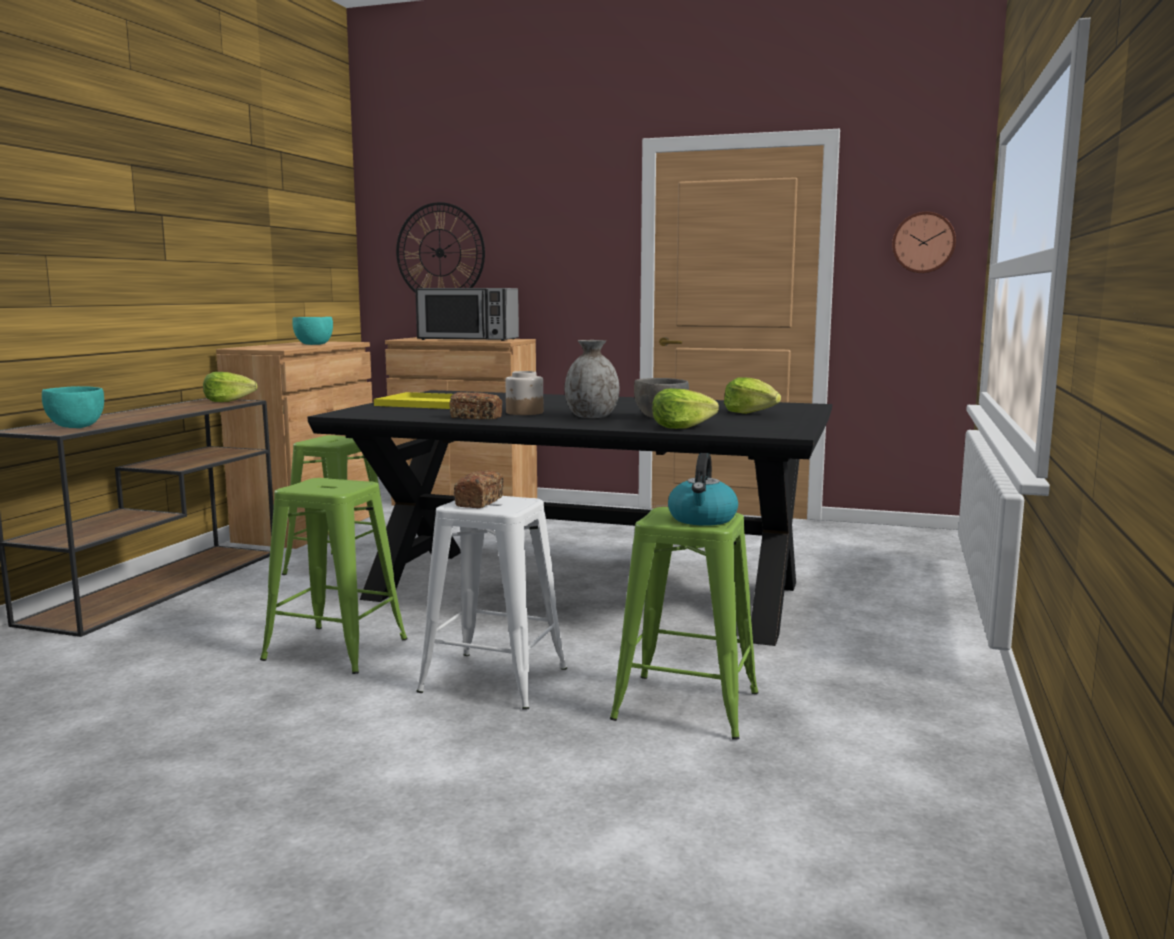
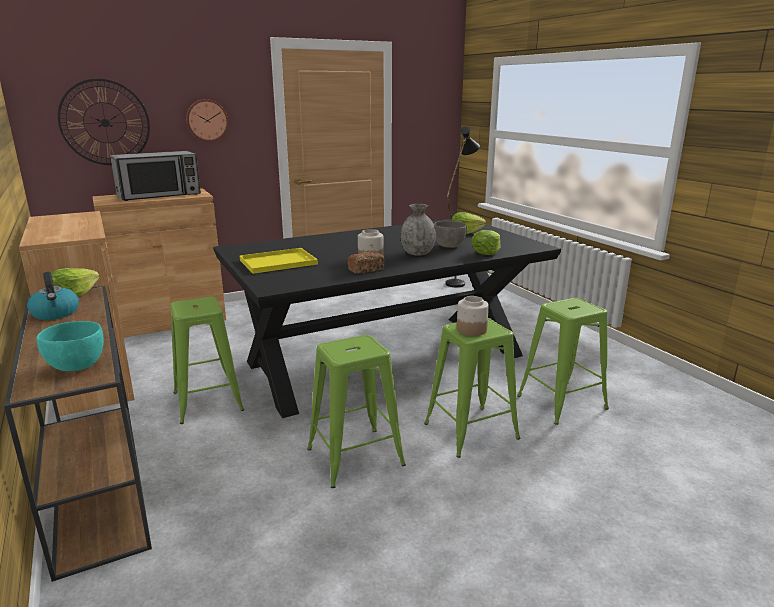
camera: 45 degrees left, 10 degrees up
(314, 345) = (80, 223): turquoise bowl -> none
(479, 502) = (471, 330): bread -> jar
(495, 680) = (472, 431): white stool -> green stool
(702, 519) = (581, 306): kettle -> kettle (56, 313)
(911, 548) = (457, 282): none -> black floor lamp
(923, 242) = (434, 113): wall clock -> wall clock (206, 120)

